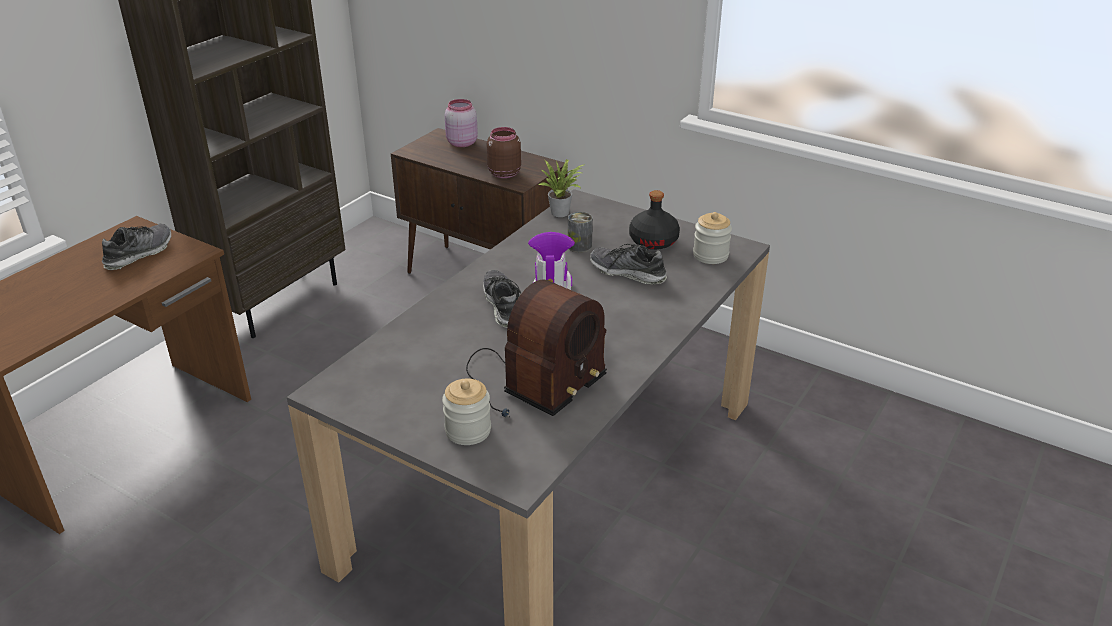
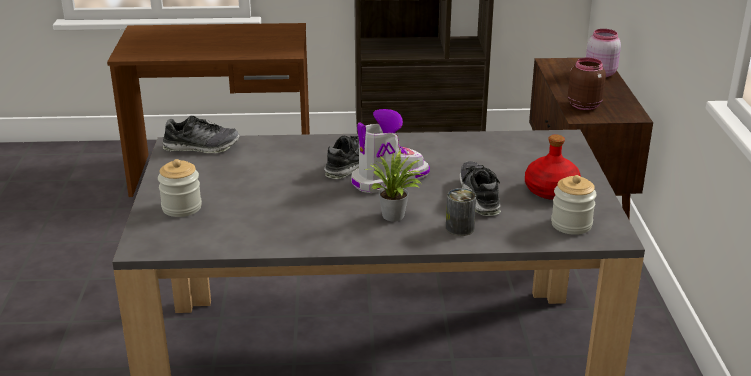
camera: 55 degrees right, 5 degrees down
(139, 254) = (264, 41): shoe -> shoe (201, 147)
(528, 383) = (264, 209): radio -> none
(562, 213) = (531, 138): potted plant -> potted plant (395, 217)
(579, 246) = (489, 163): can -> can (459, 228)
(653, 241) = (551, 190): black bottle -> red bottle

